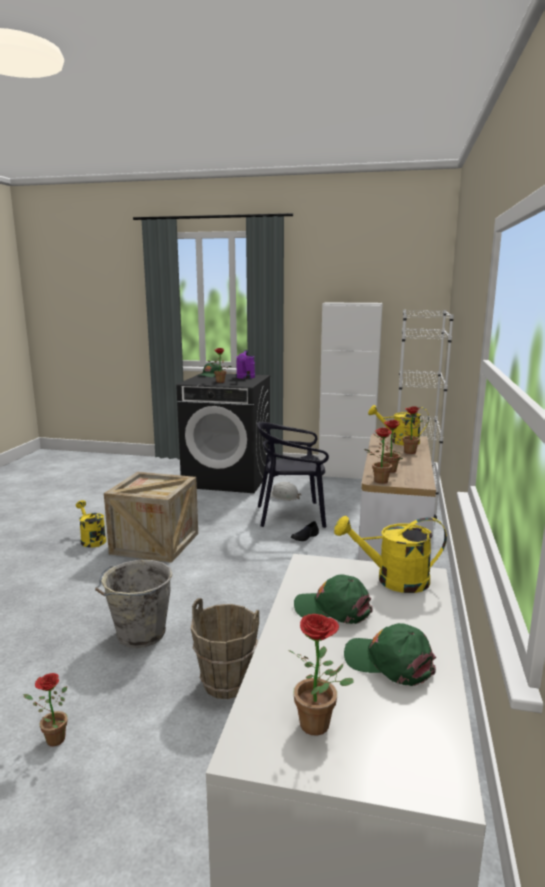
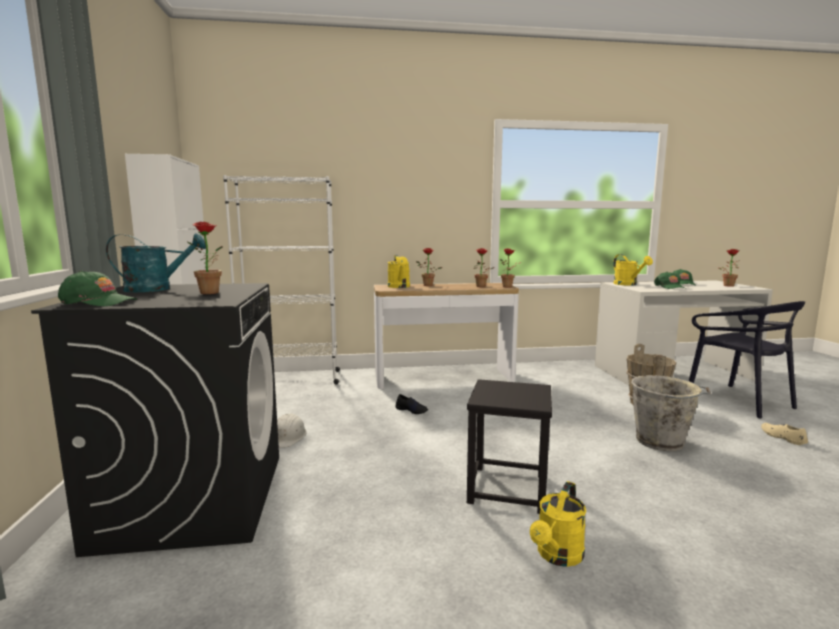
camera: 110 degrees left, 5 degrees down
(51, 740) = (782, 437): potted plant -> beige shoe
(155, 543) = (507, 489): crate -> black stool
(245, 377) = (157, 289): purple watering can -> turquoise watering can
(291, 515) = (356, 423): black chair -> black chair (739, 401)

